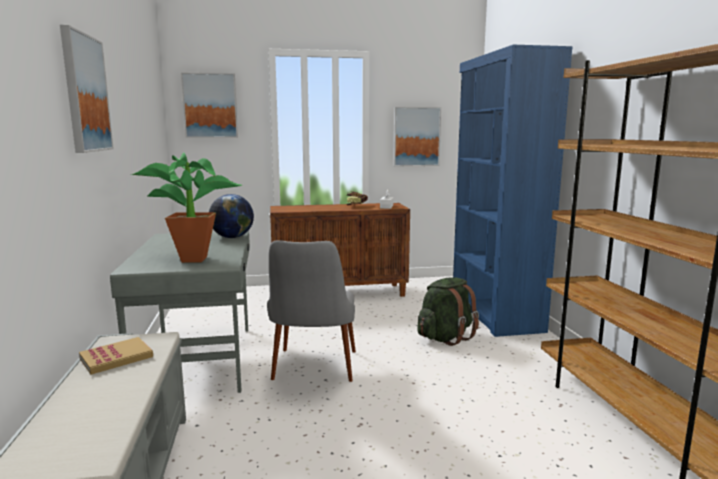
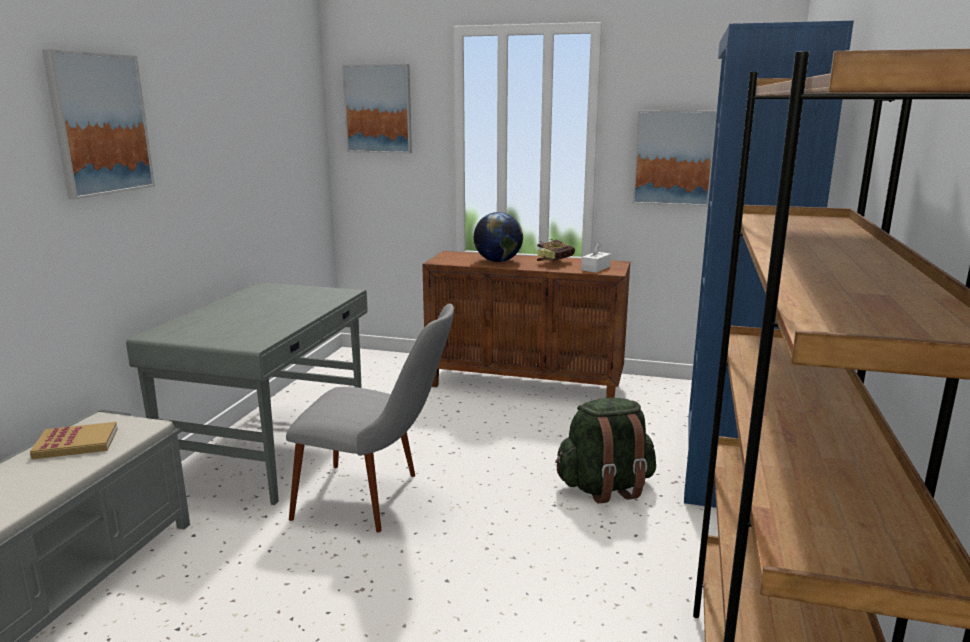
camera: 25 degrees right, 5 degrees up
(189, 259) = (231, 328): potted plant -> none
(232, 237) = (328, 299): globe -> globe (497, 261)
(313, 372) = (377, 499): grey chair -> grey chair turned 105 degrees counterclockwise

